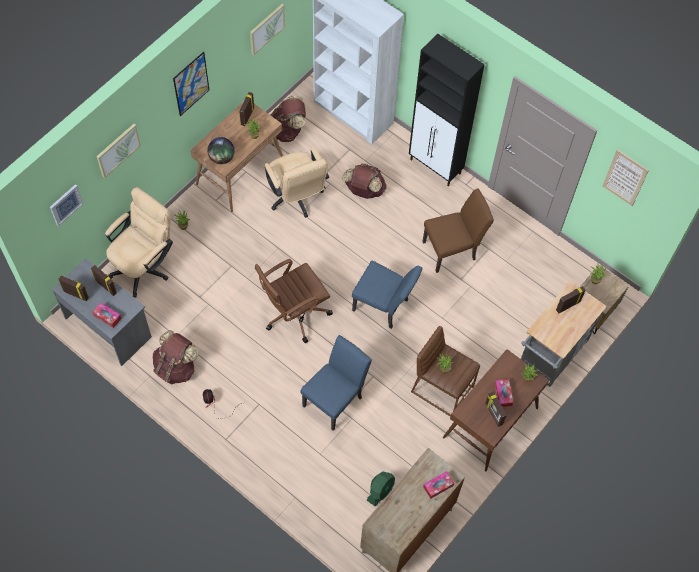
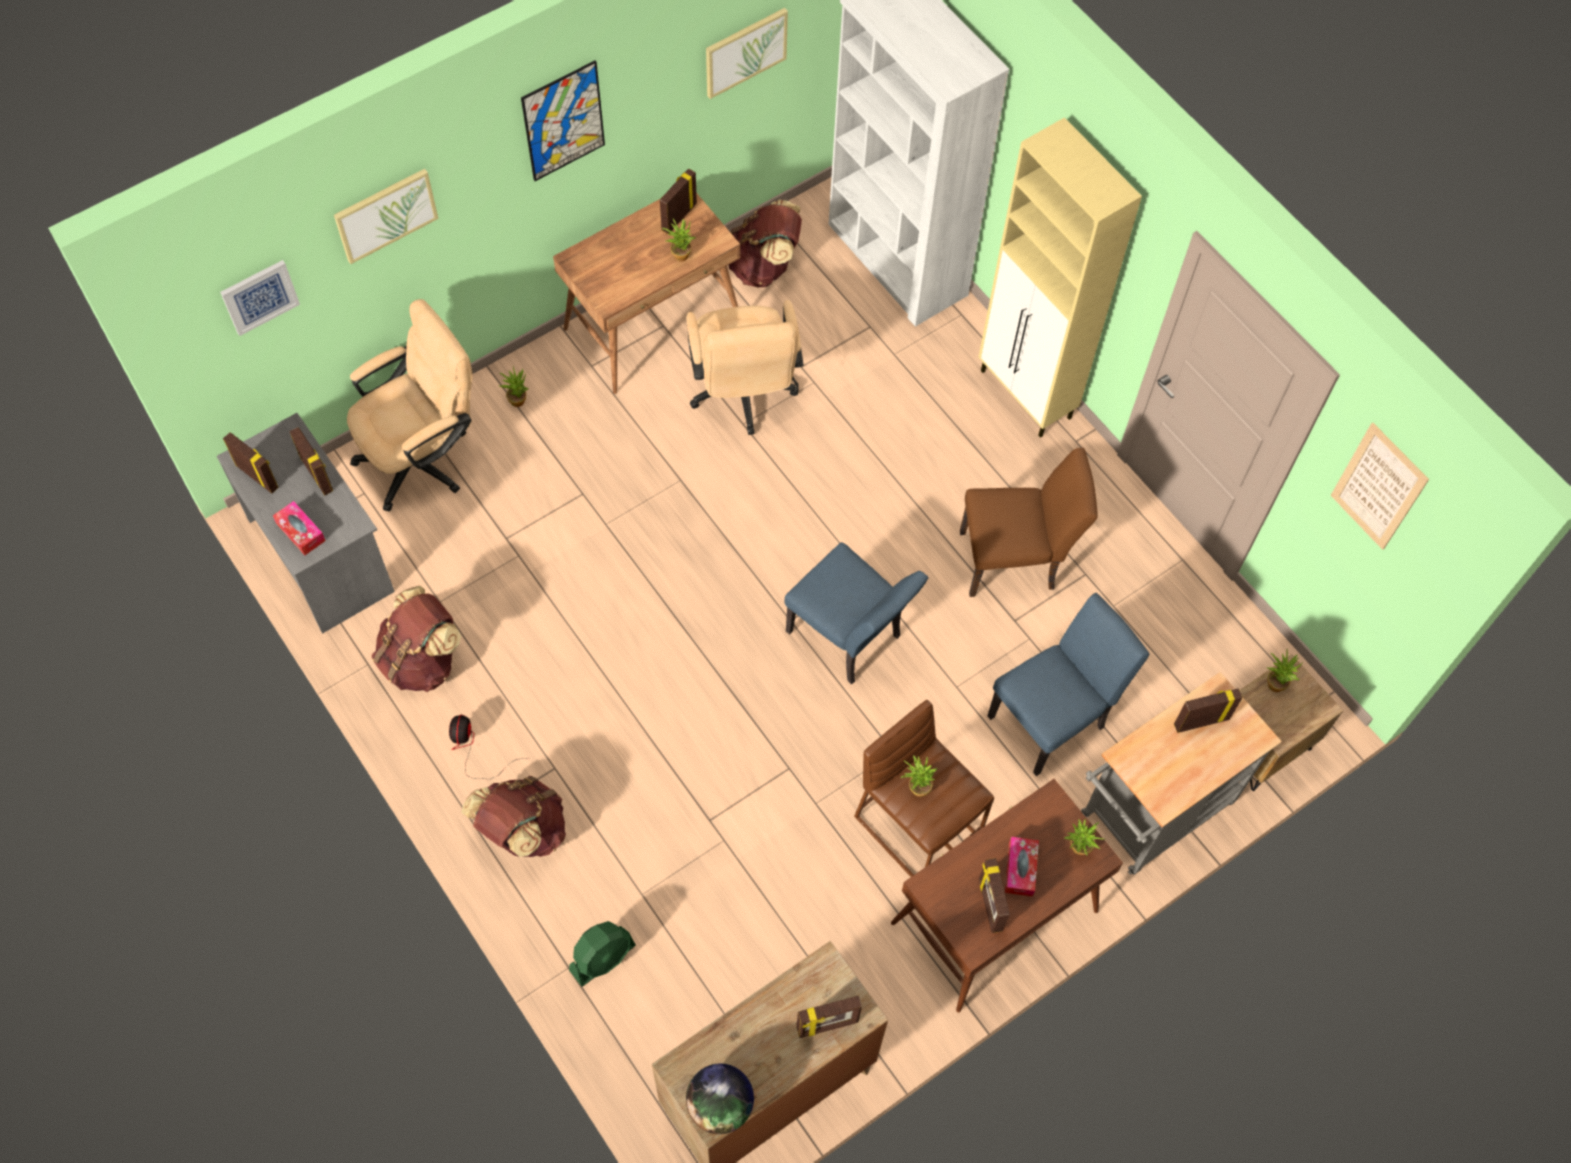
camera: 15 degrees right, 0 degrees up
(222, 158) = (607, 283): globe -> globe (720, 1105)
(294, 313) = (673, 611): brown office chair -> none
(336, 399) = (704, 794): blue chair -> blue chair (1053, 718)
(364, 190) = (875, 409): brown backpack -> brown backpack (522, 831)
(380, 490) = (738, 997): green fan -> green fan (603, 958)
(436, 167) = (1026, 395): black cabinet -> beige cabinet
(438, 486) = (827, 1025): tissue box -> picture frame

